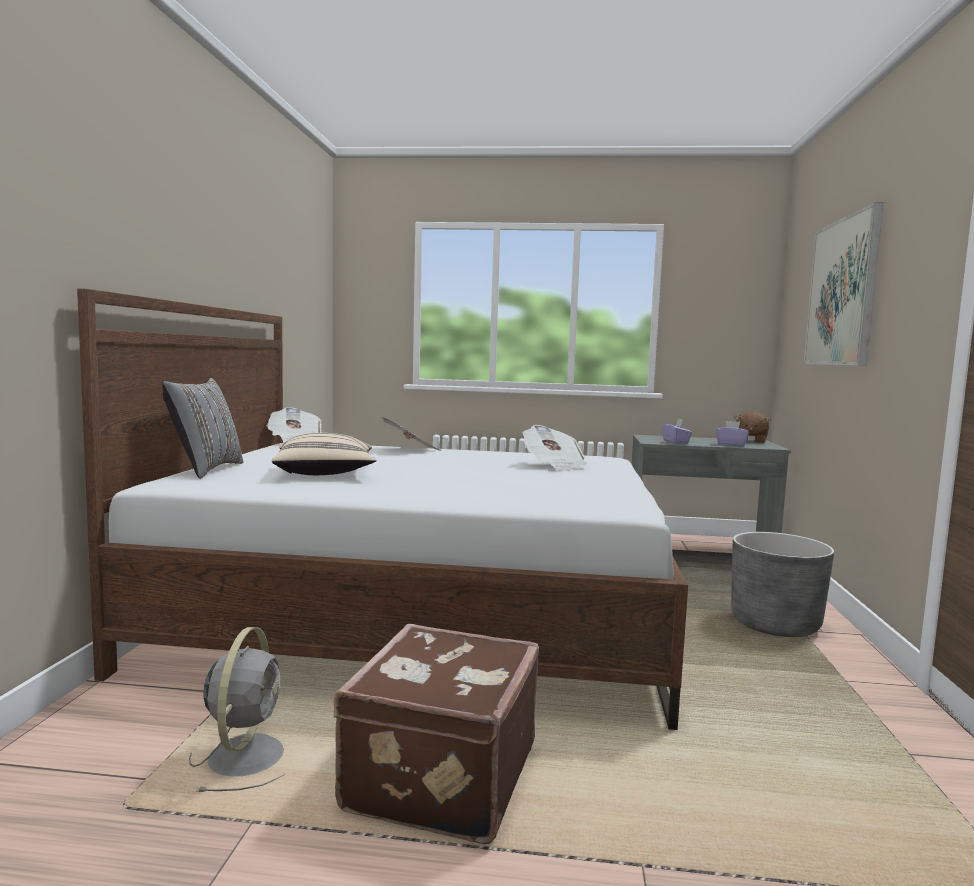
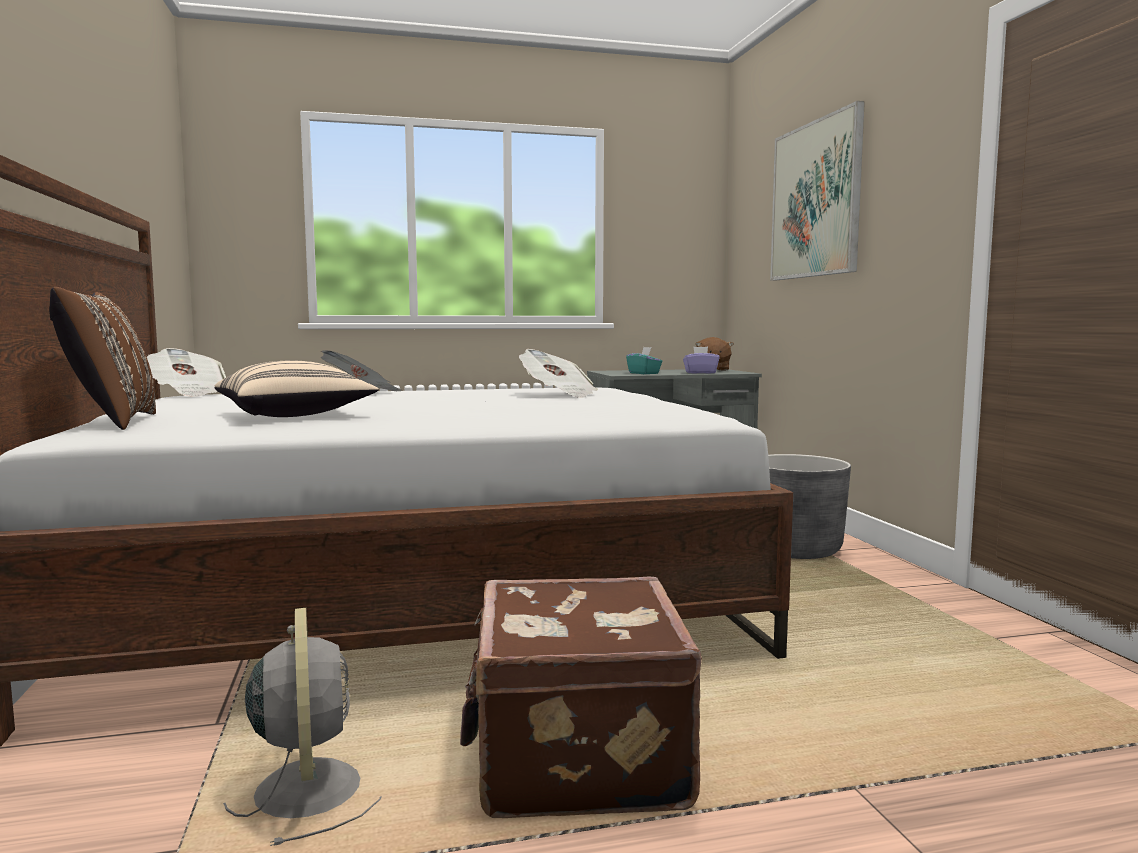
camera: 20 degrees left, 0 degrees up
(205, 470) = (110, 422): grey pillow -> brown pillow
(676, 442) = (644, 373): purple tissue box -> turquoise tissue box

